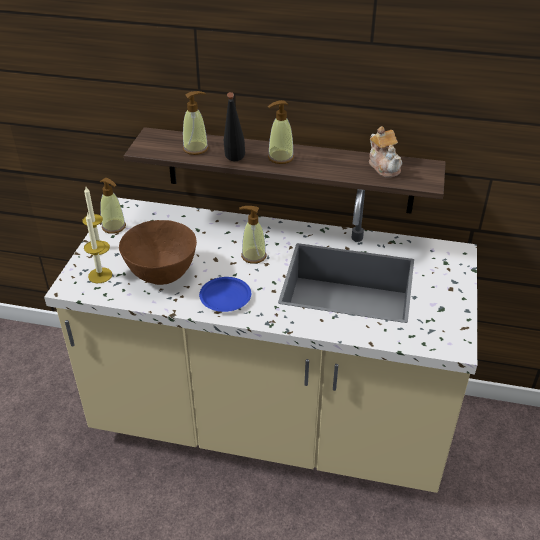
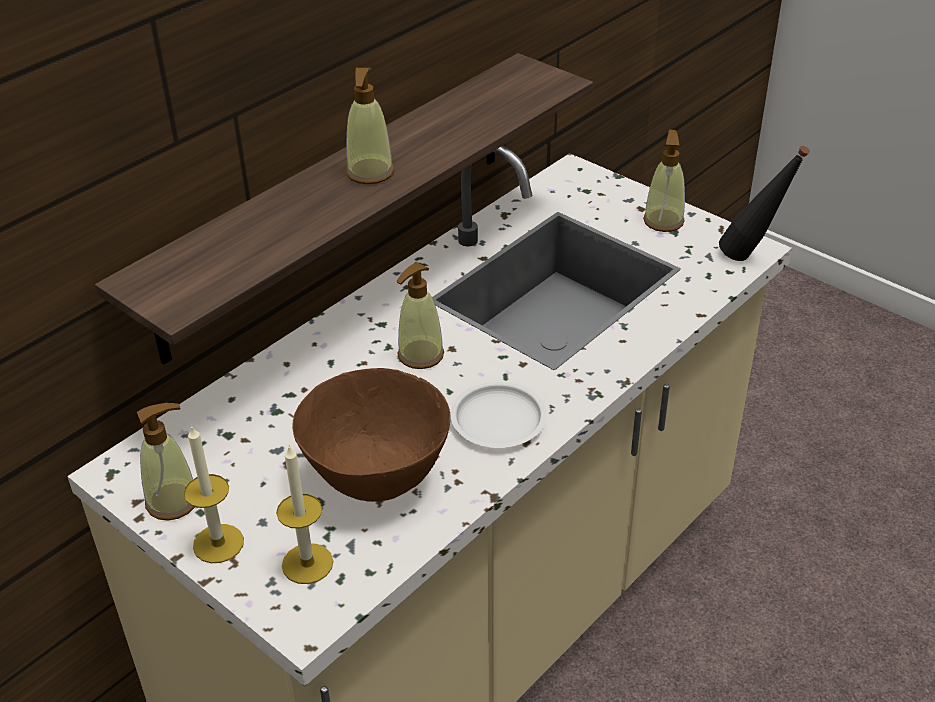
camera: 60 degrees left, 0 degrees up
(196, 148) = (246, 245): soap dispenser -> soap dispenser (663, 221)
(225, 298) = (499, 420): blue plate -> white plate
(234, 163) = (337, 219): black bottle -> black bottle (752, 259)
(384, 166) = (486, 98): teapot -> none

